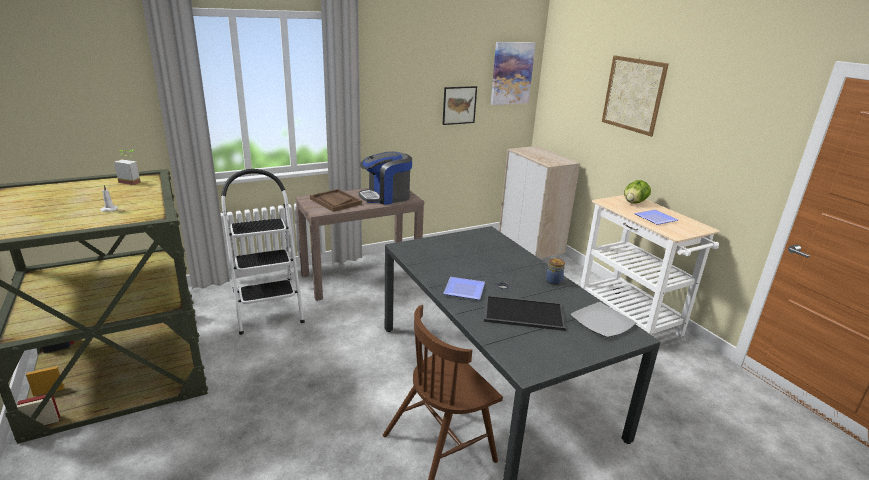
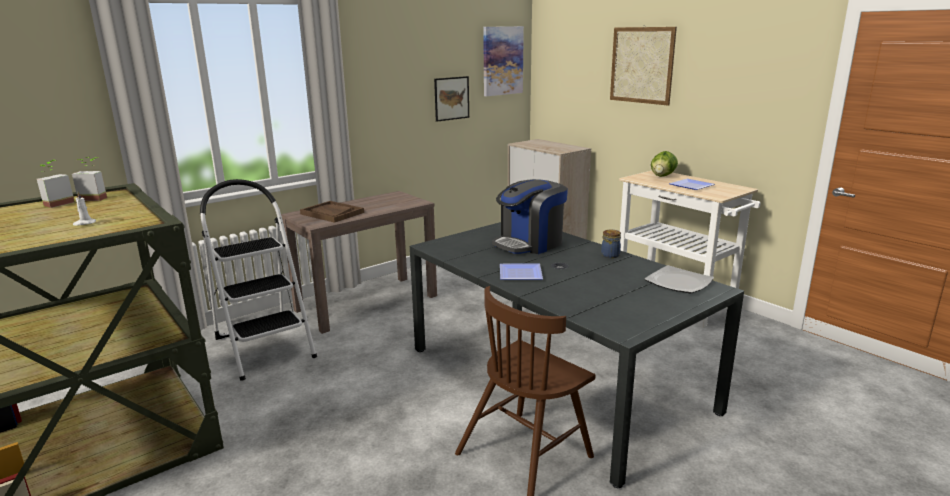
camera: 10 degrees left, 5 degrees down
(101, 184) = (56, 203): none -> potted plant
(386, 197) = (388, 203): coffee machine -> coffee machine (529, 243)
(523, 314) = (594, 286): tray -> none

